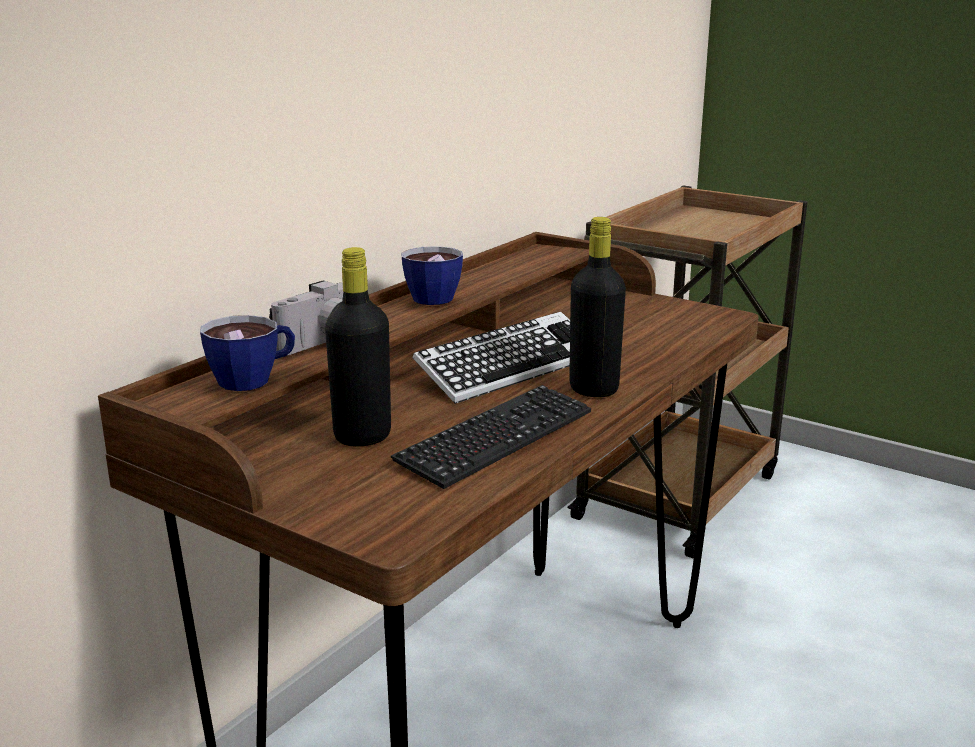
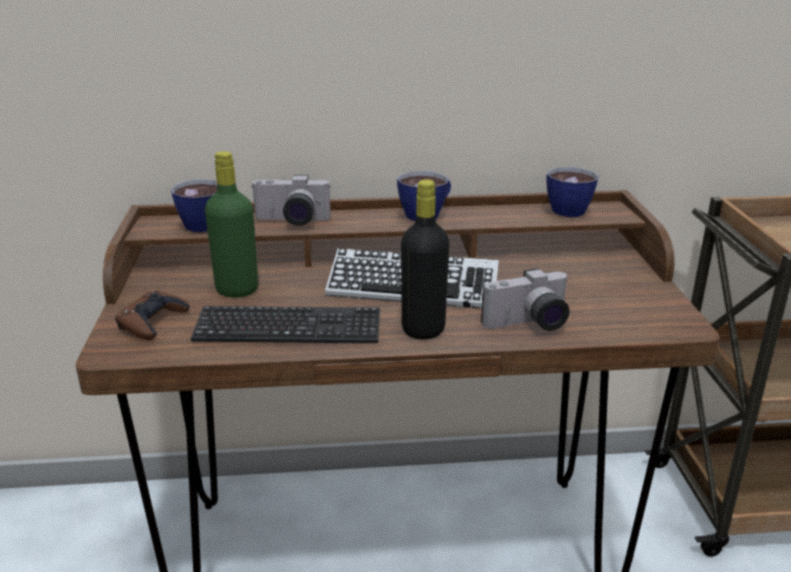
camera: 50 degrees right, 5 degrees up
(357, 498) = (153, 322): none -> brown game controller
(362, 436) = (237, 290): black bottle -> green bottle
(530, 257) = (573, 209): none -> cup
(648, 354) = (529, 324): none -> camera

